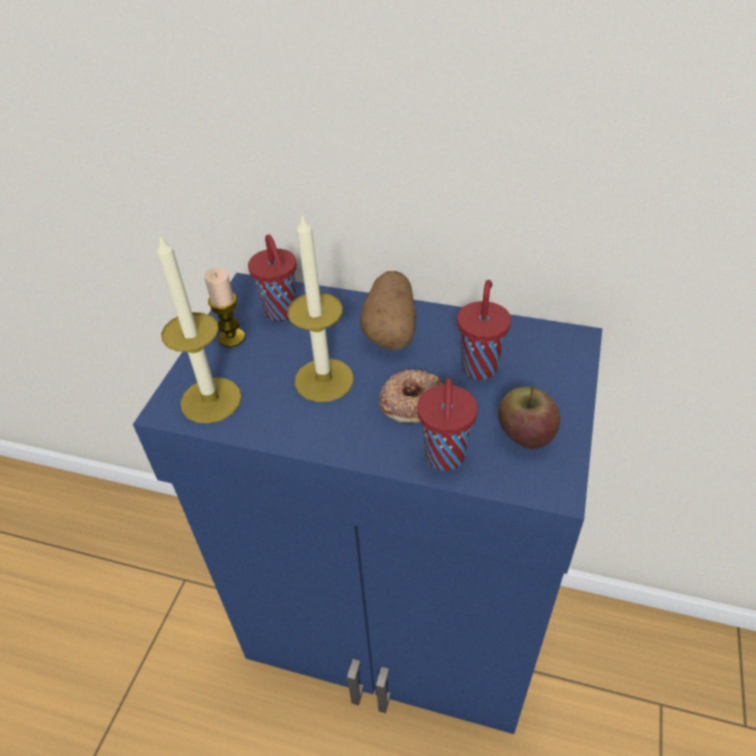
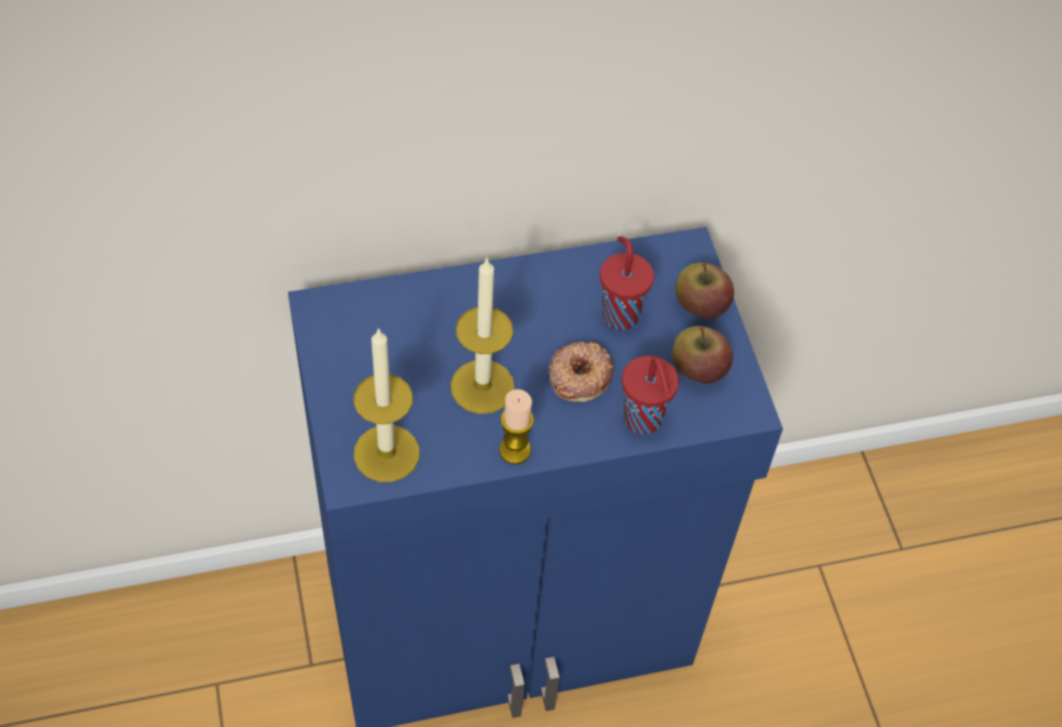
camera: 35 degrees left, 10 degrees up
(232, 338) = (351, 376): candle -> candle (515, 450)
(281, 312) = (380, 325): red cup -> none
(391, 329) = (509, 303): potato -> none
(559, 384) = (700, 306): none -> apple

